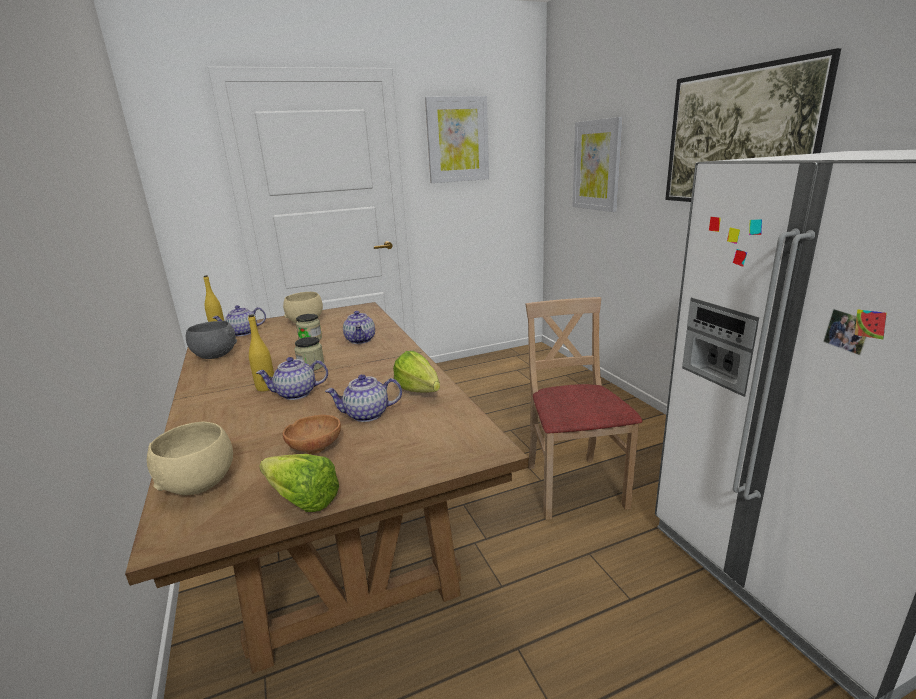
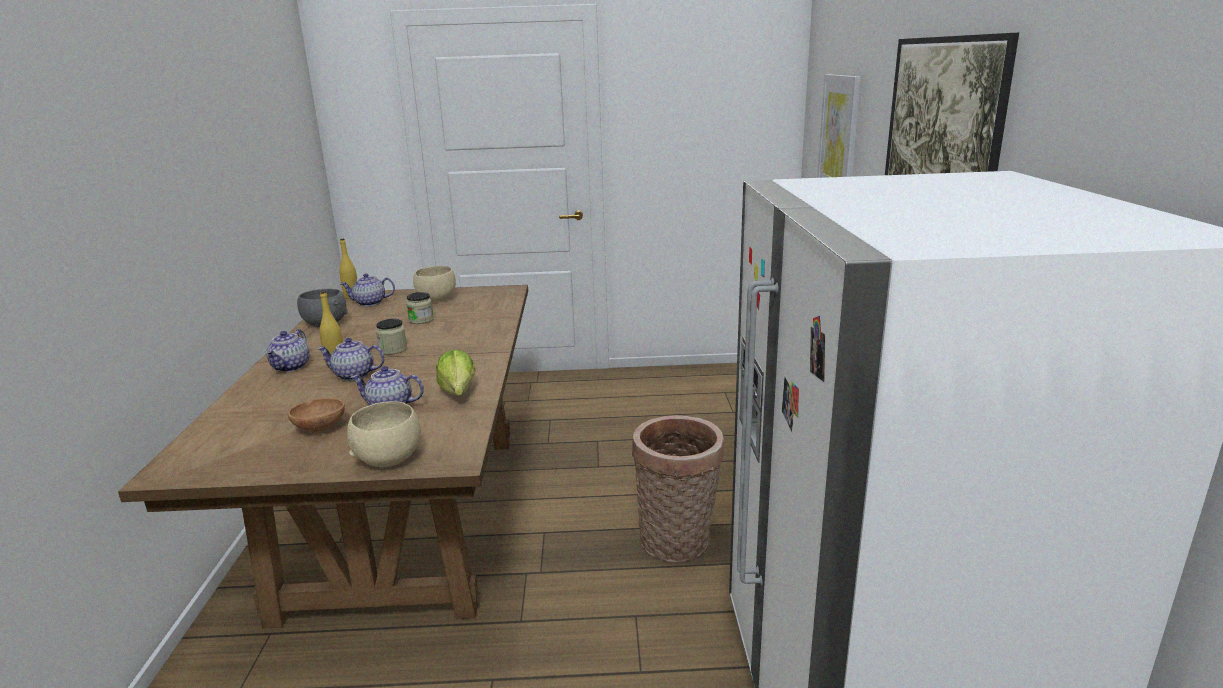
camera: 20 degrees right, 0 degrees up
(200, 484) = (214, 439): beige bowl -> beige bowl (389, 459)
(299, 498) = (269, 466): lettuce -> none
(361, 340) = (465, 329): teapot -> teapot (291, 367)
(457, 140) = (677, 89): picture -> none
(573, 486) = (678, 543): beige chair -> basket

